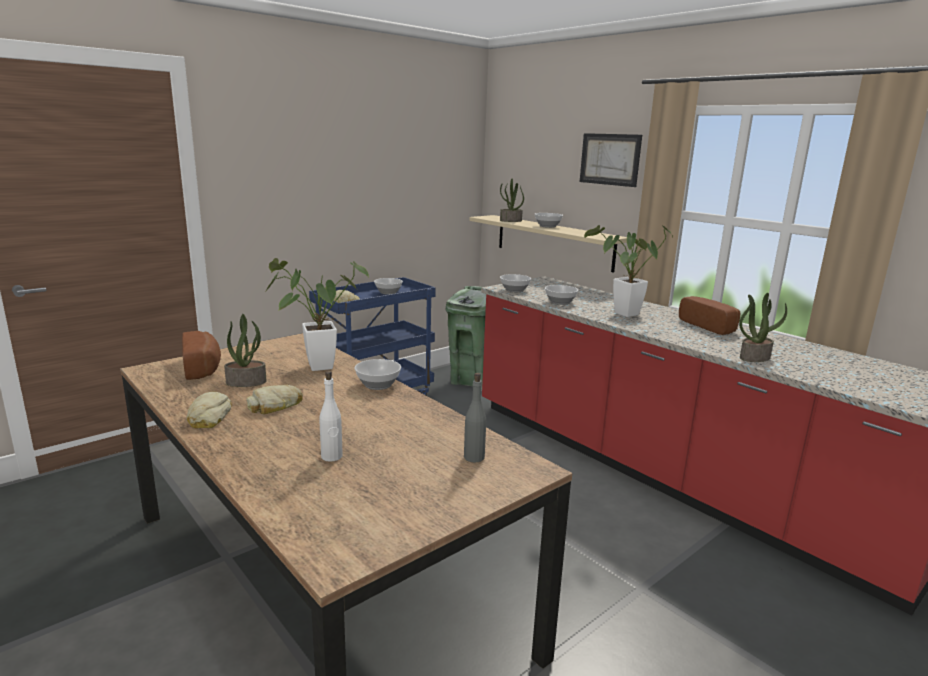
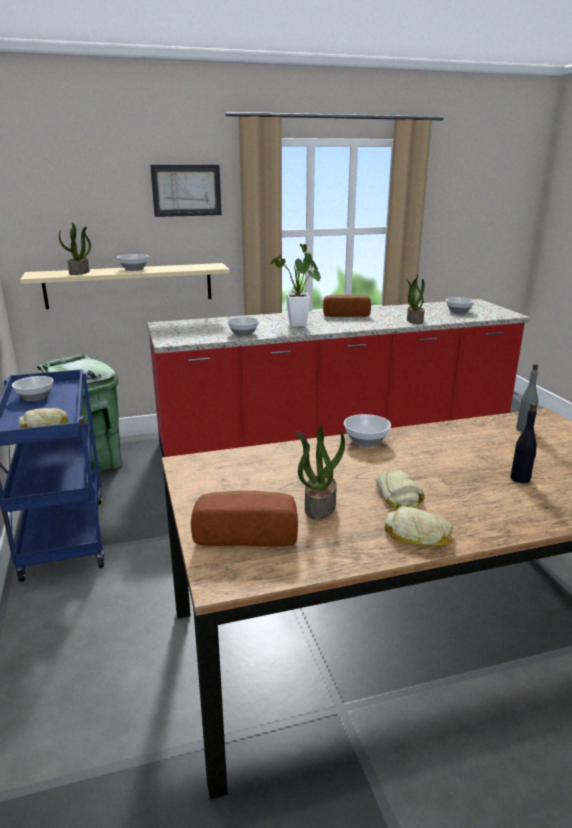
camera: 65 degrees left, 5 degrees up
(314, 367) = (296, 465): potted plant -> none
(332, 456) = (520, 479): white bottle -> black bottle
(514, 290) = (184, 339): bowl -> bowl (458, 312)

